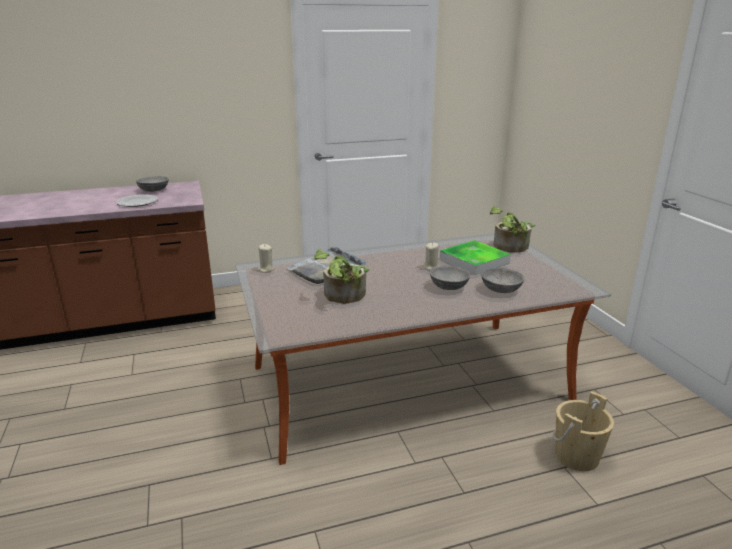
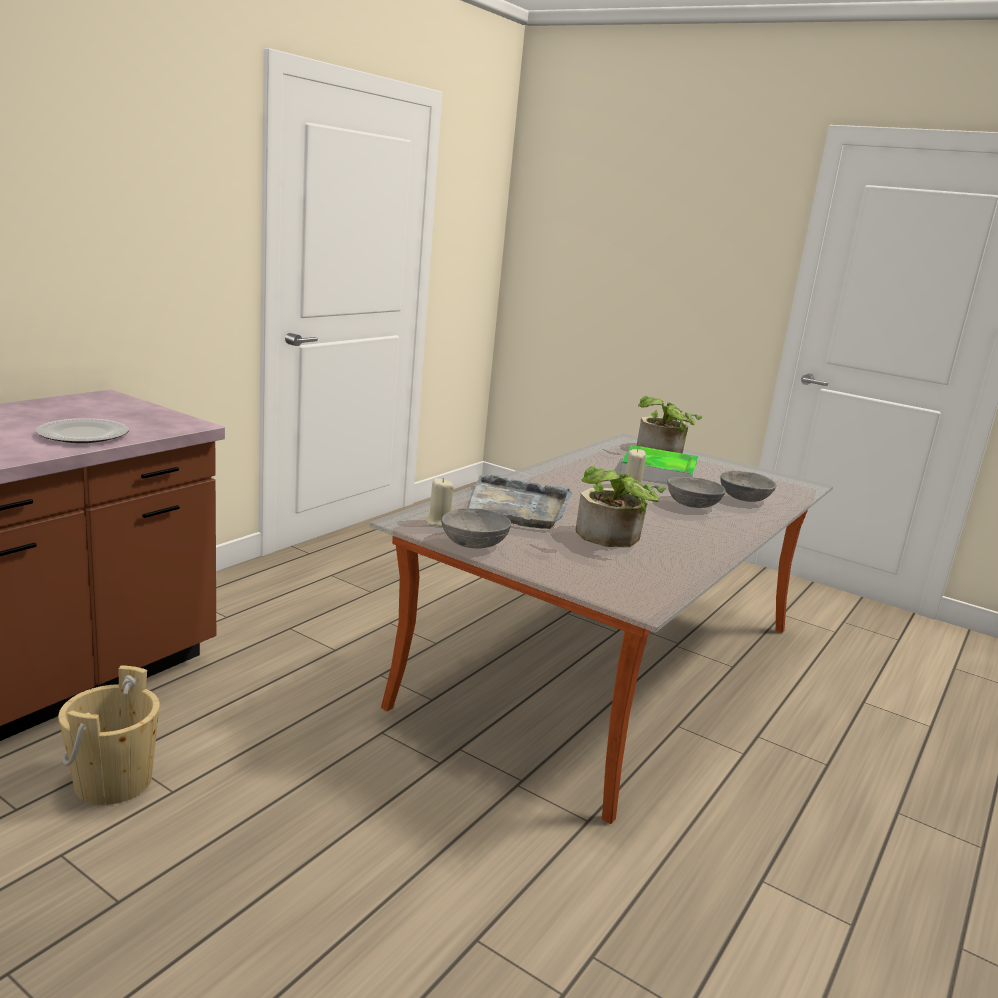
camera: 40 degrees left, 5 degrees down
(153, 190) = (60, 411): grey bowl -> grey bowl (475, 543)
(576, 456) = (858, 687): beige bucket -> beige bucket (113, 781)

